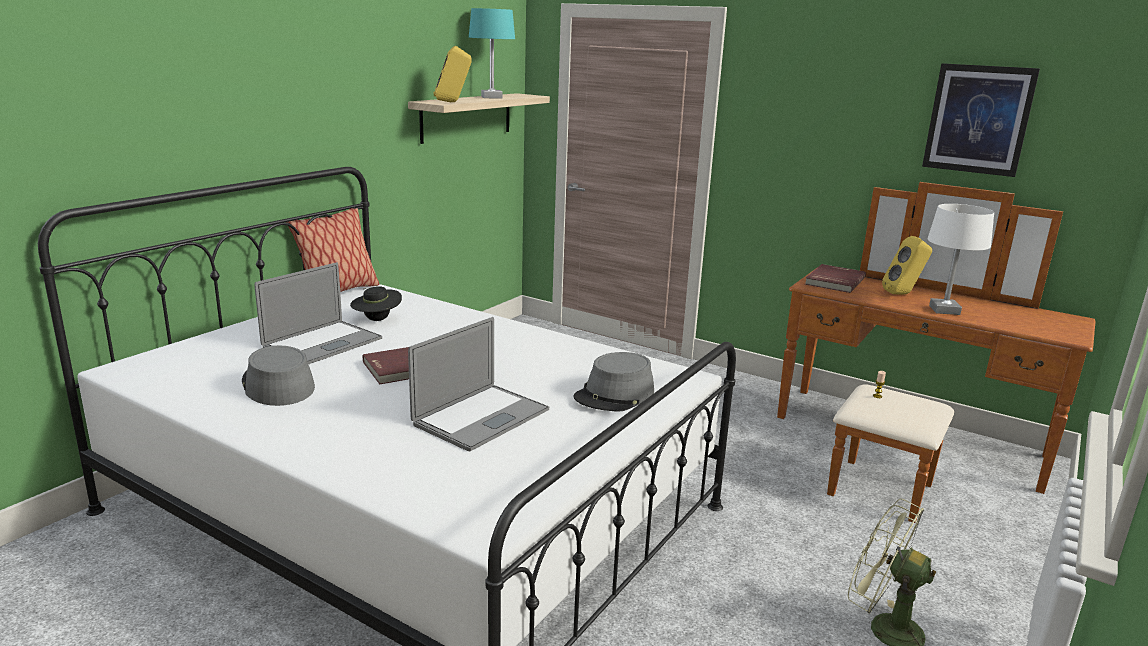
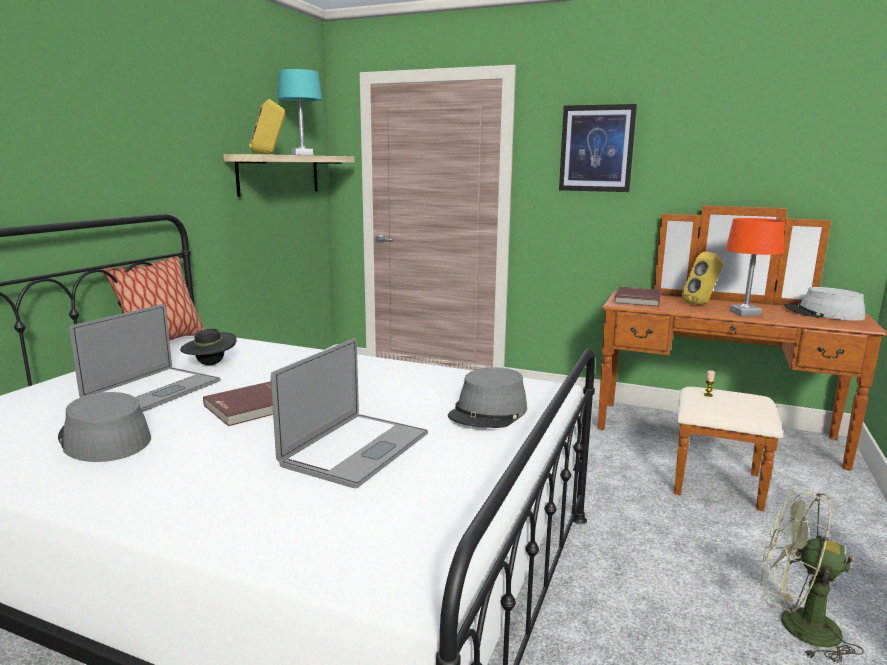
camera: 10 degrees left, 5 degrees down
(944, 310) = (745, 313): white table lamp -> orange table lamp
(978, 119) = (749, 146): picture -> picture (596, 148)
(1038, 318) = (823, 314): none -> grey hat

